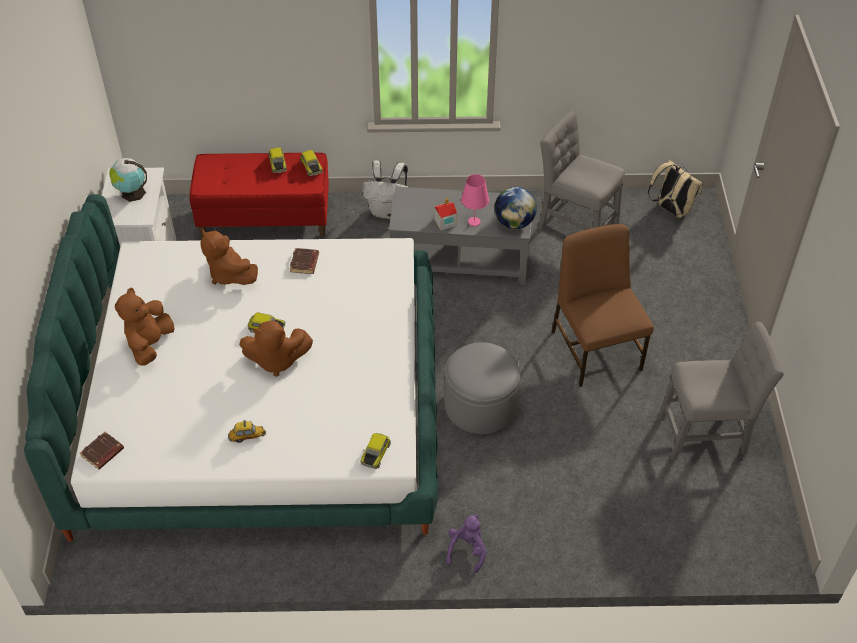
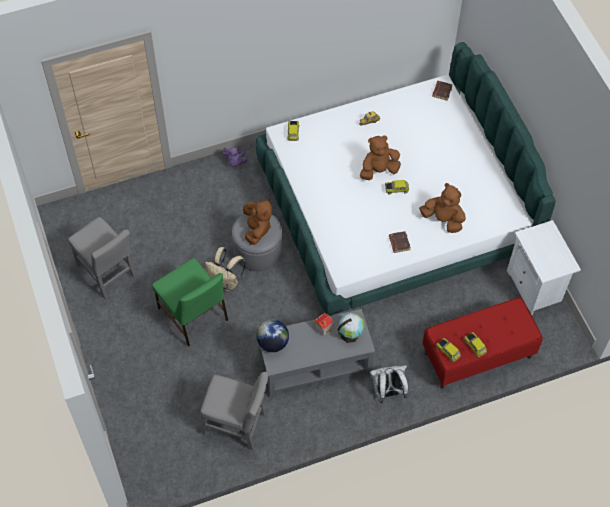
camera: 160 degrees right, 10 degrees up
(131, 193) = (547, 252): globe -> globe (350, 334)
(150, 344) = (460, 158): brown plush toy -> brown plush toy (257, 228)
(474, 221) = (302, 335): pink table lamp -> none
(596, 349) = (193, 315): brown chair -> green chair
(671, 210) = (162, 468): beige backpack -> beige backpack (226, 282)
(707, 434) = (107, 273): grey chair -> grey chair turned 105 degrees counterclockwise

